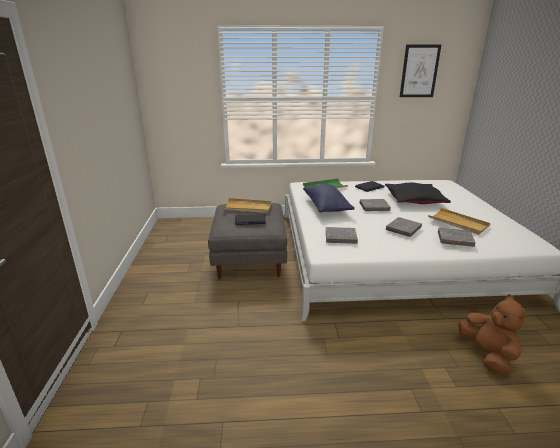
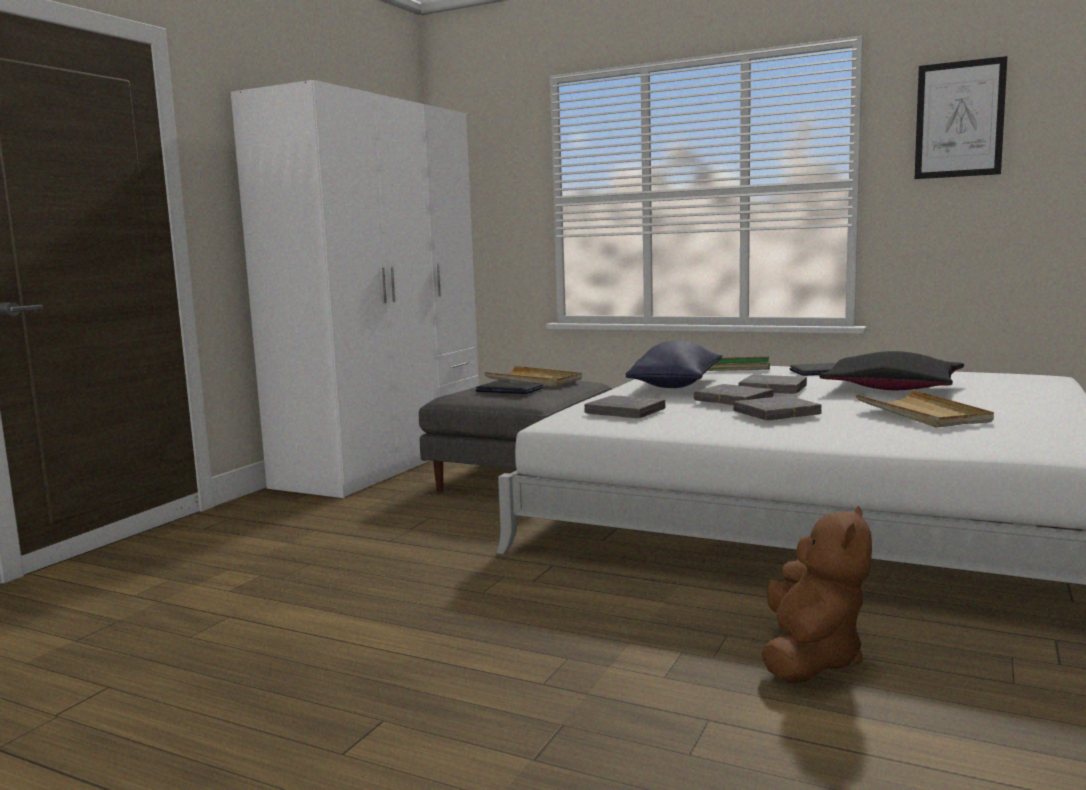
camera: 30 degrees right, 15 degrees down
(161, 258) = (385, 462): none -> white wardrobe
(455, 239) = (863, 429): grey book -> grey book (733, 400)

